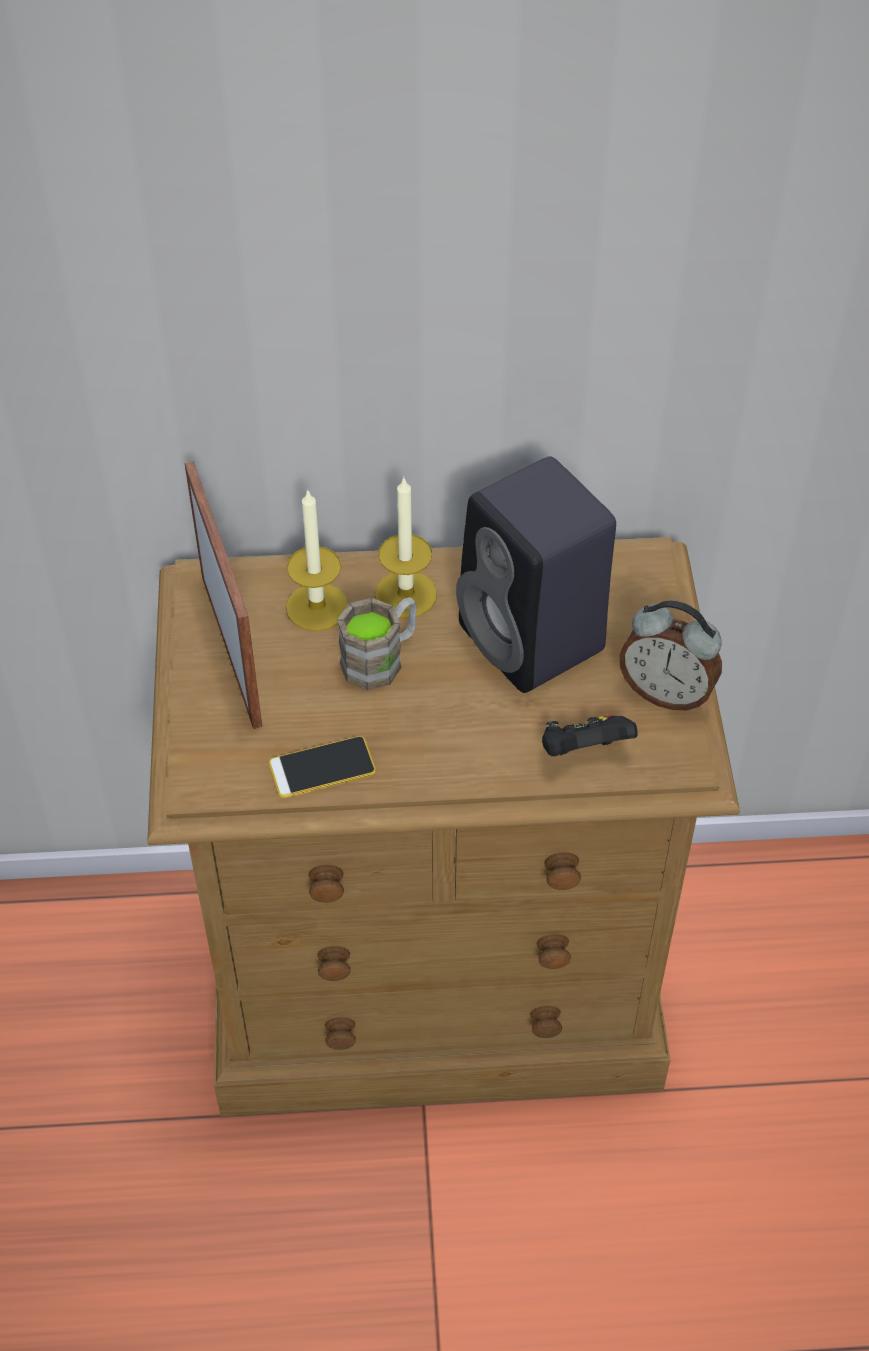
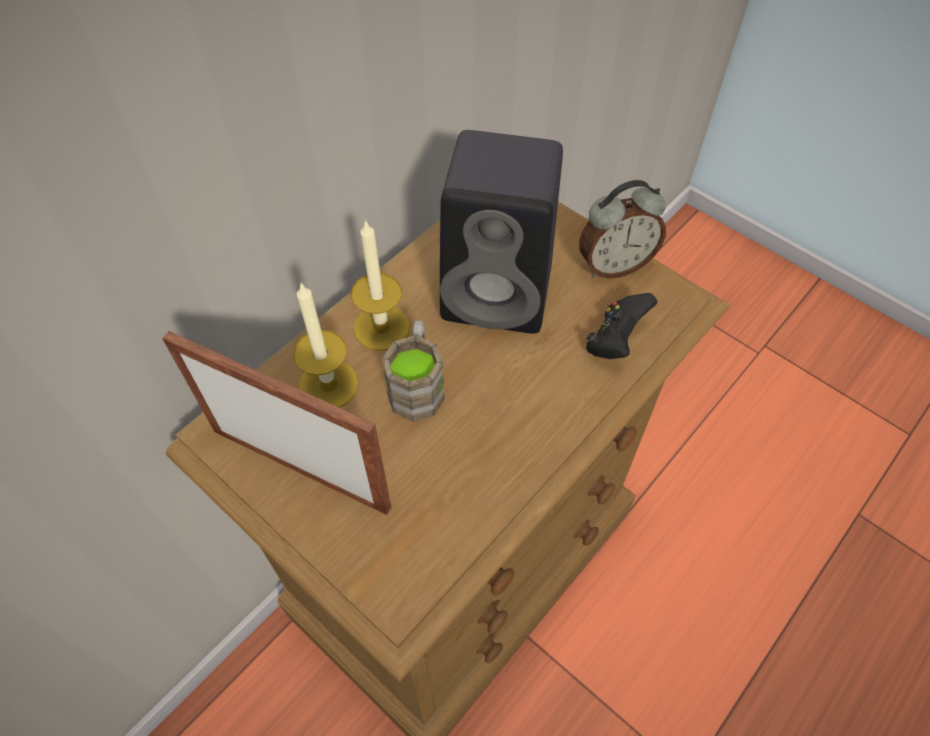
camera: 45 degrees left, 5 degrees up
(322, 768) = (470, 499): phone -> none

